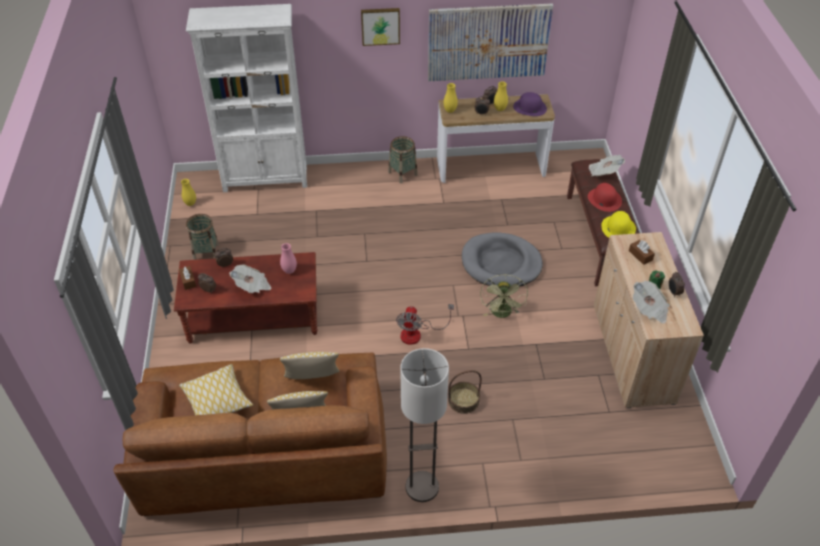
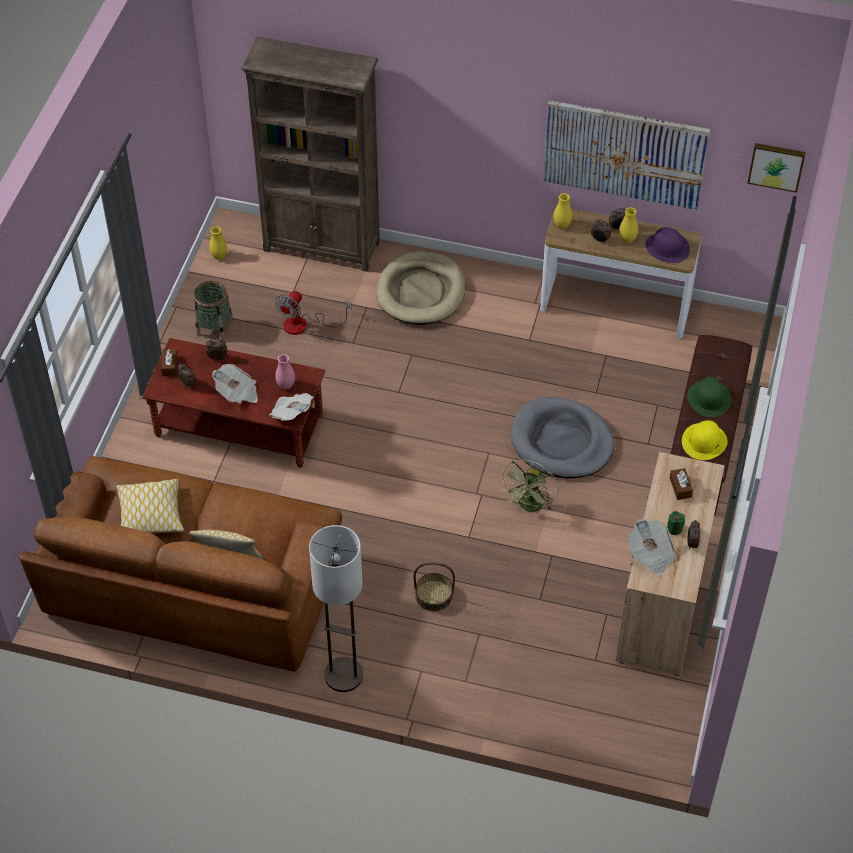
camera: 20 degrees right, 5 degrees up
(266, 179) = (322, 246): white bookcase -> brown bookcase
(312, 380) = (258, 523): pillow -> none
(351, 191) = (421, 291): none -> beige dog bed
(380, 26) = (486, 104): picture -> picture (776, 165)
(402, 173) = (496, 284): basket -> none
(417, 333) = (418, 501): fan -> fan (304, 324)
(604, 172) = (730, 361): newspaper -> newspaper (291, 413)
(604, 199) = (709, 398): red hat -> green hat

